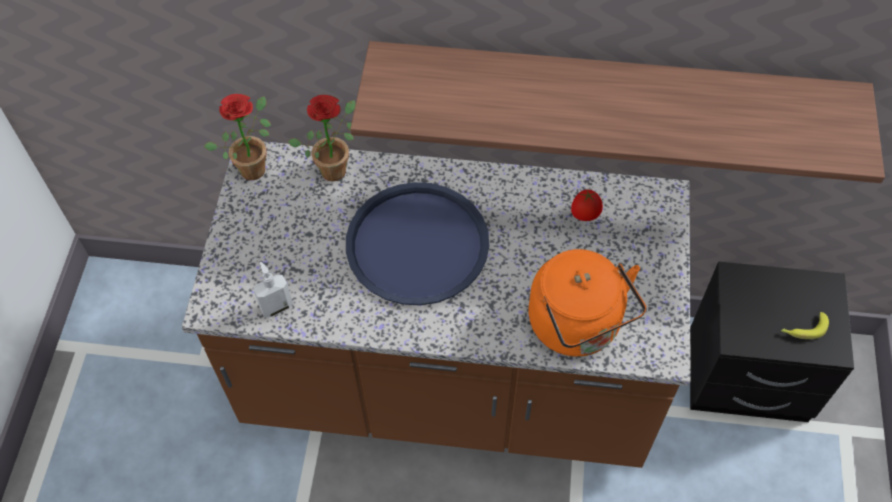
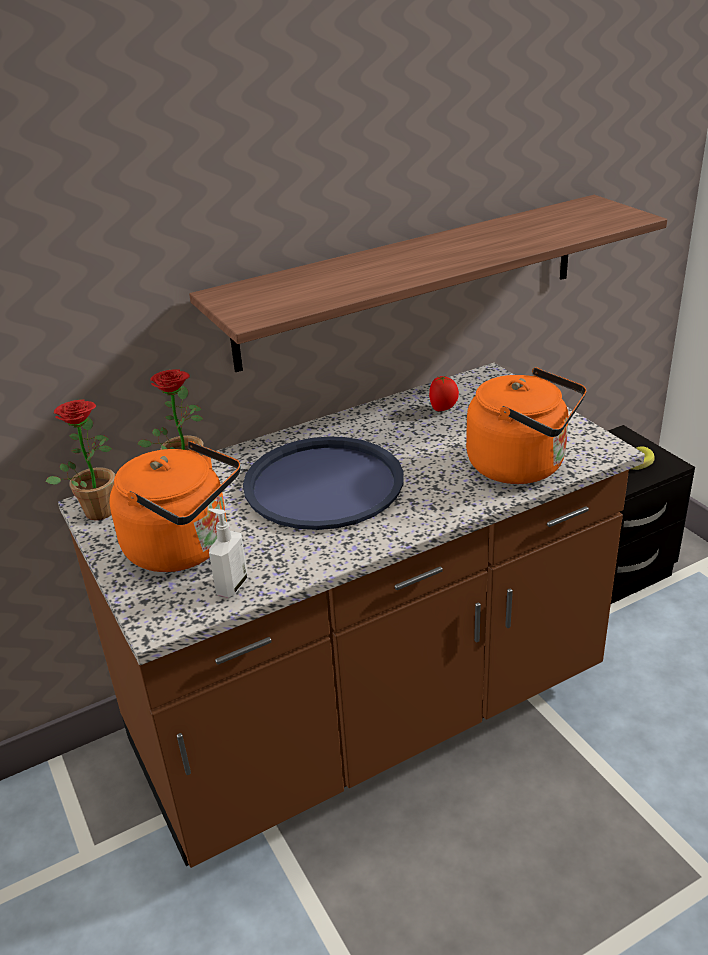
camera: 35 degrees left, 25 degrees down
(276, 248) = (184, 548): none -> orange kettle

